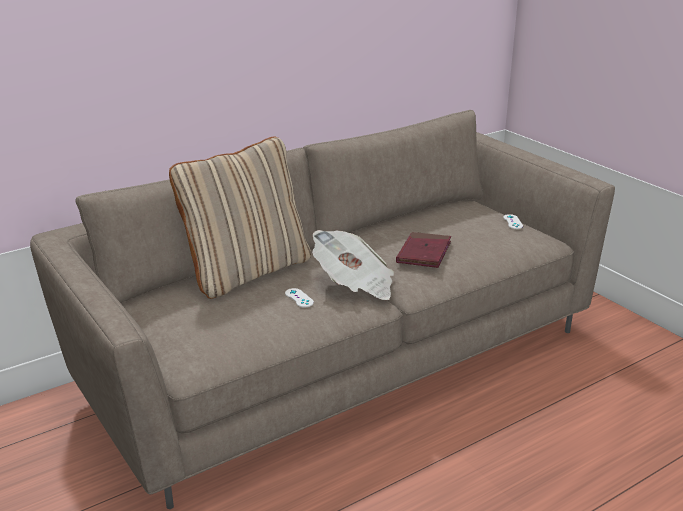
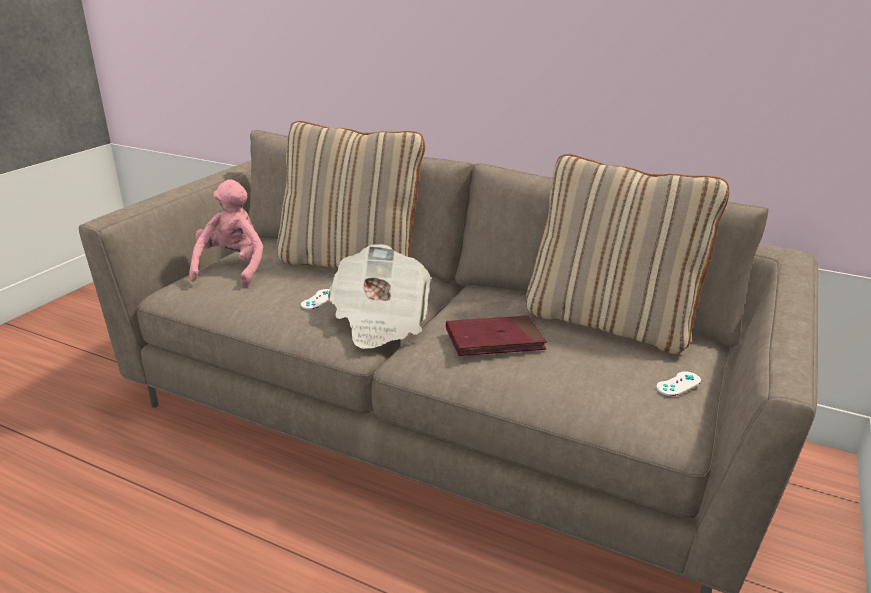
camera: 60 degrees right, 0 degrees up
(187, 325) = (232, 268): none -> pink plush toy
(434, 215) = (609, 322): none -> beige pillow

